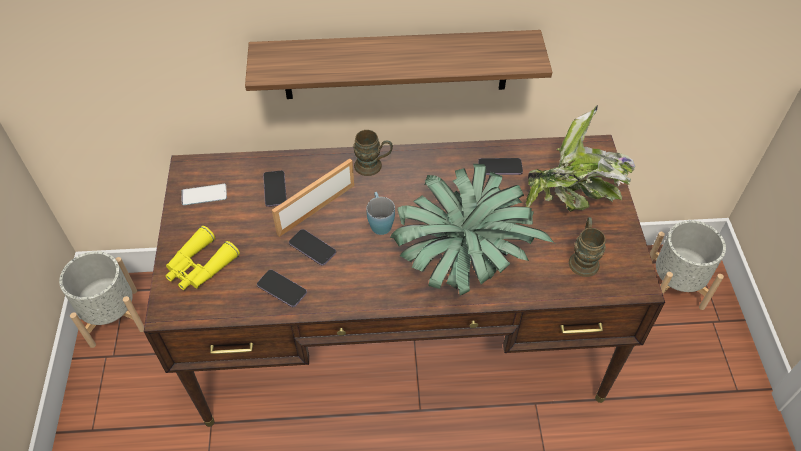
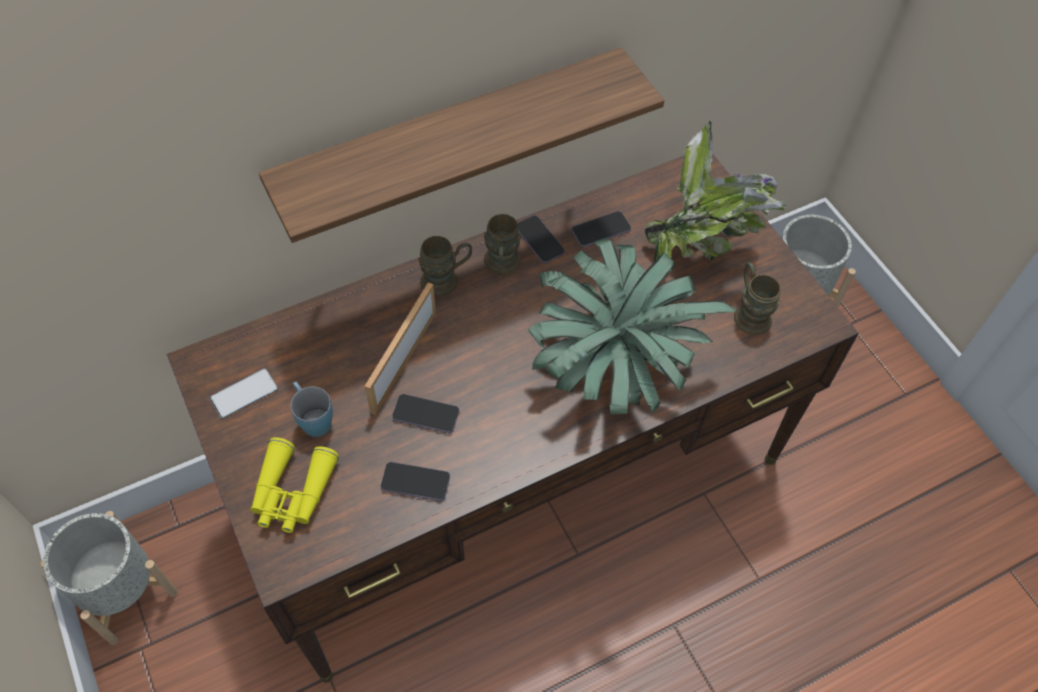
camera: 25 degrees left, 5 degrees up
(275, 189) = (335, 353): phone -> phone (539, 240)
(379, 222) = (492, 350): blue mug -> blue mug (312, 418)
(416, 169) = (502, 265): none -> brown mug

